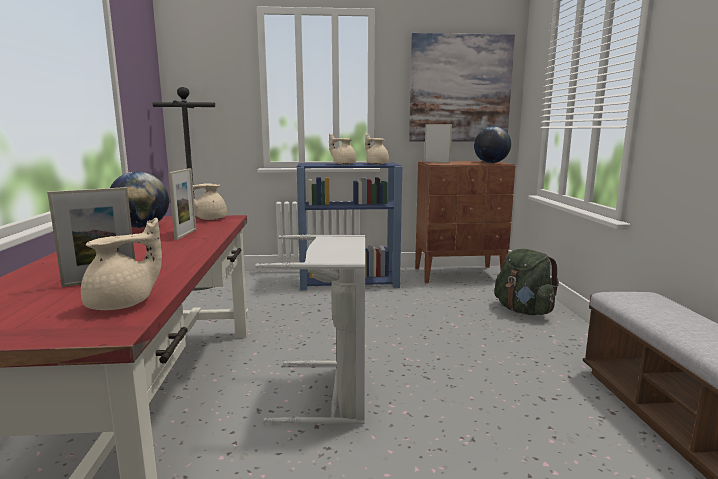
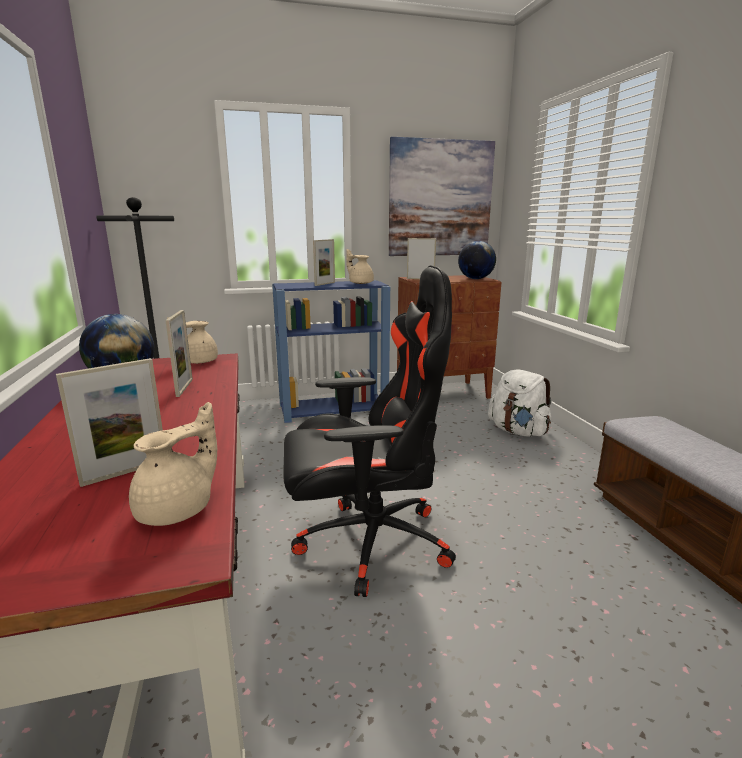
camera: 10 degrees left, 5 degrees up
(334, 391) = (362, 545): grey laundry basket -> black office chair
(343, 164) = (325, 284): beige teapot -> picture frame
(523, 311) = (518, 431): green backpack -> white backpack

